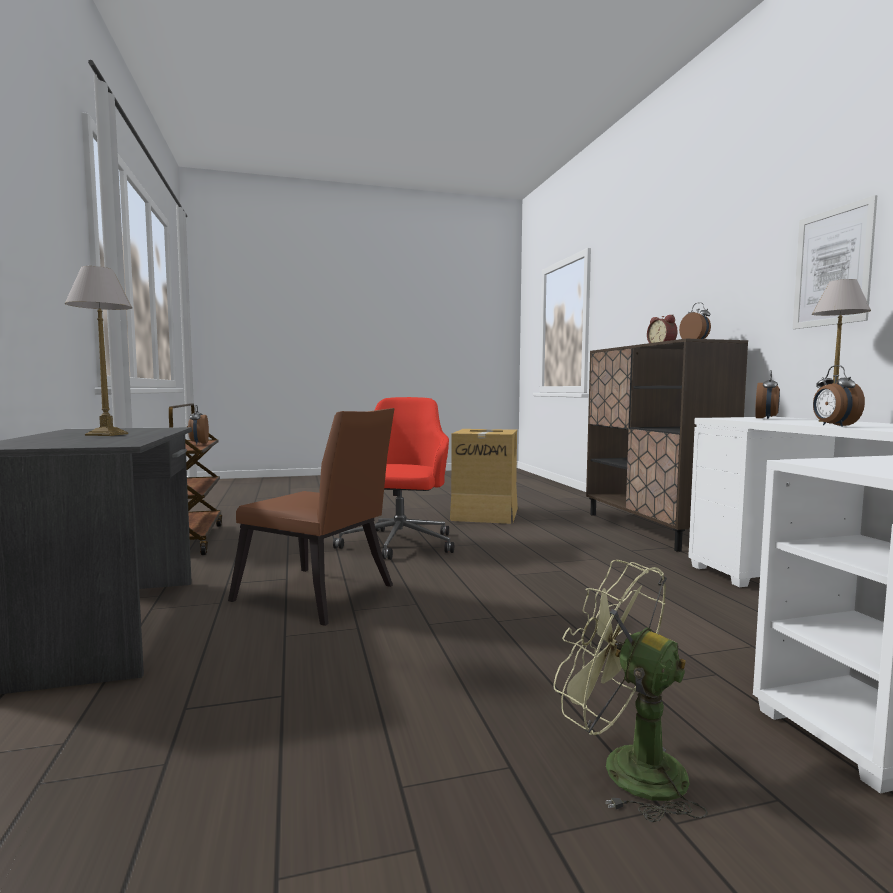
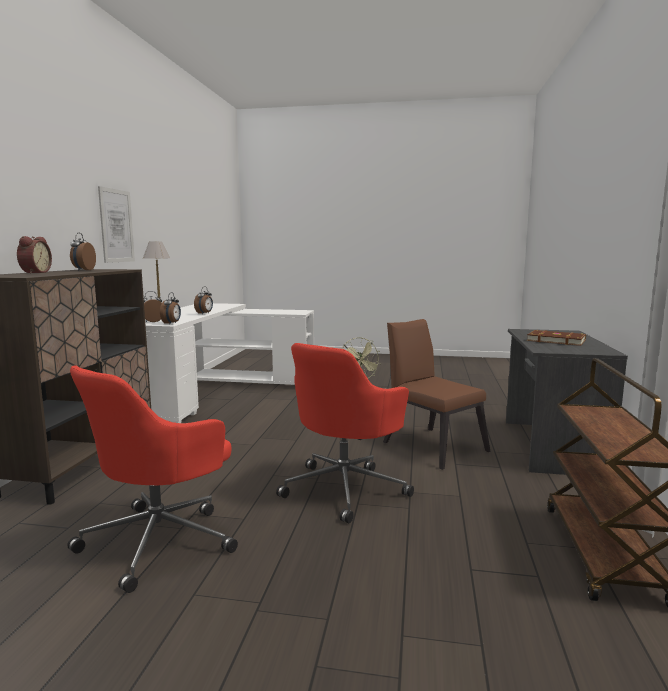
camera: 155 degrees left, 5 degrees up
(107, 434) = (556, 340): table lamp -> brown book
(198, 443) = (598, 430): alarm clock -> alarm clock (172, 323)
(485, 514) = (161, 539): cardboard box -> red office chair

